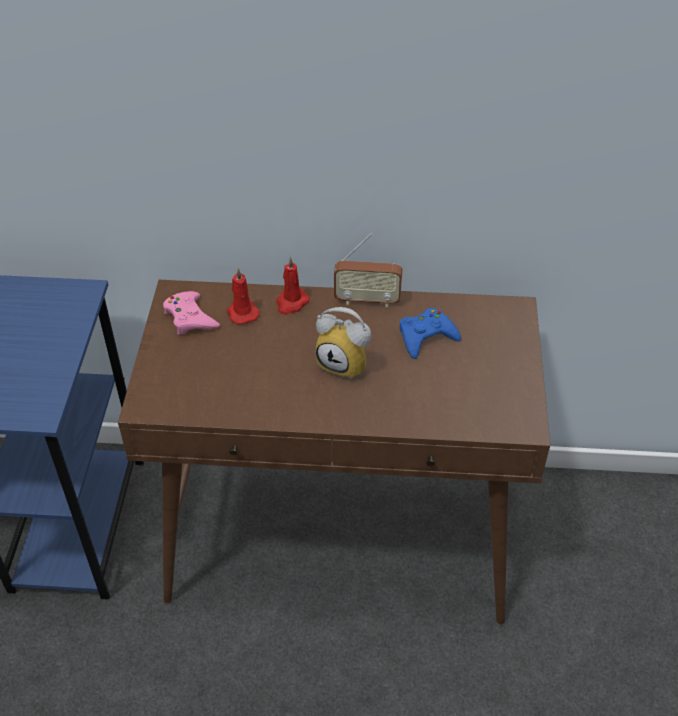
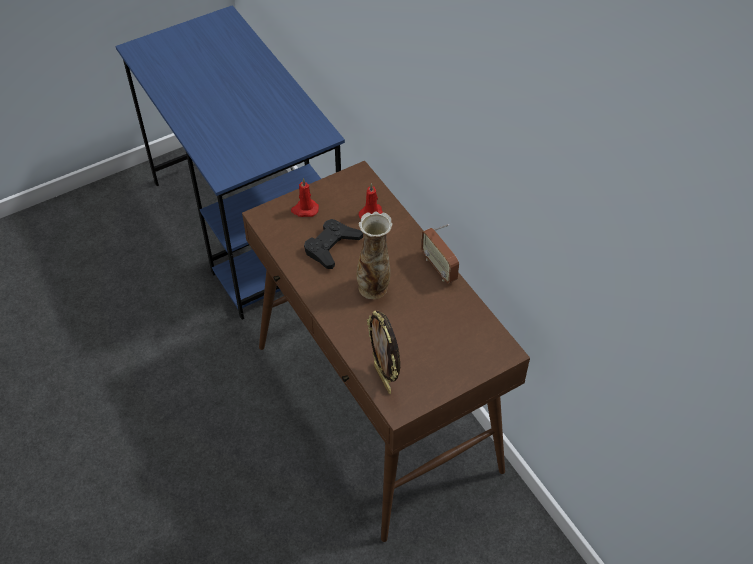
camera: 55 degrees right, 5 degrees up
(190, 318) = (346, 193): pink game controller -> none
(254, 368) = (331, 246): none -> black game controller
(291, 303) = (401, 232): red candle -> red candle (304, 209)
(346, 363) = (374, 288): alarm clock -> vase
(426, 337) = (433, 316): blue game controller -> none
(476, 418) = (384, 378): none -> picture frame

